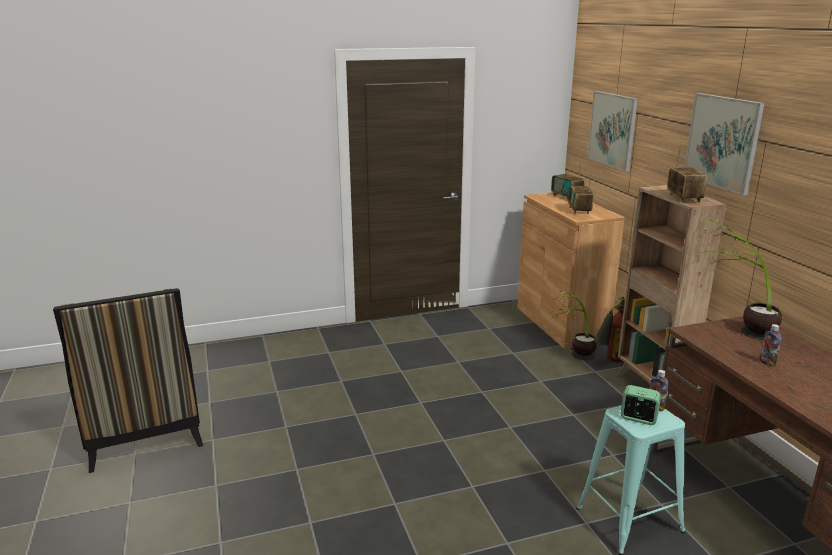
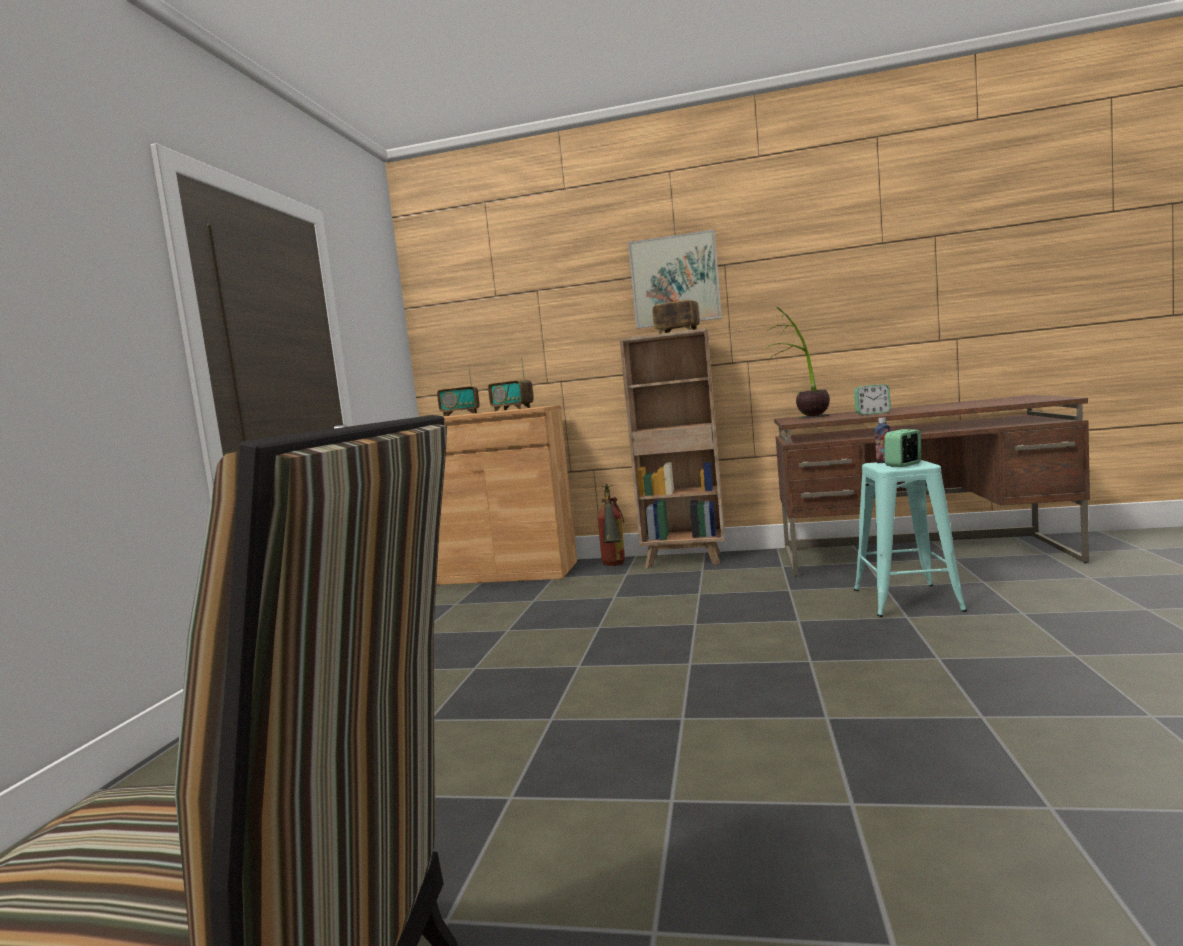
camera: 60 degrees left, 15 degrees down
(573, 358) = (587, 578): potted plant -> none
(612, 130) = (501, 319): picture -> none
(767, 363) = (872, 413): bottle -> alarm clock

